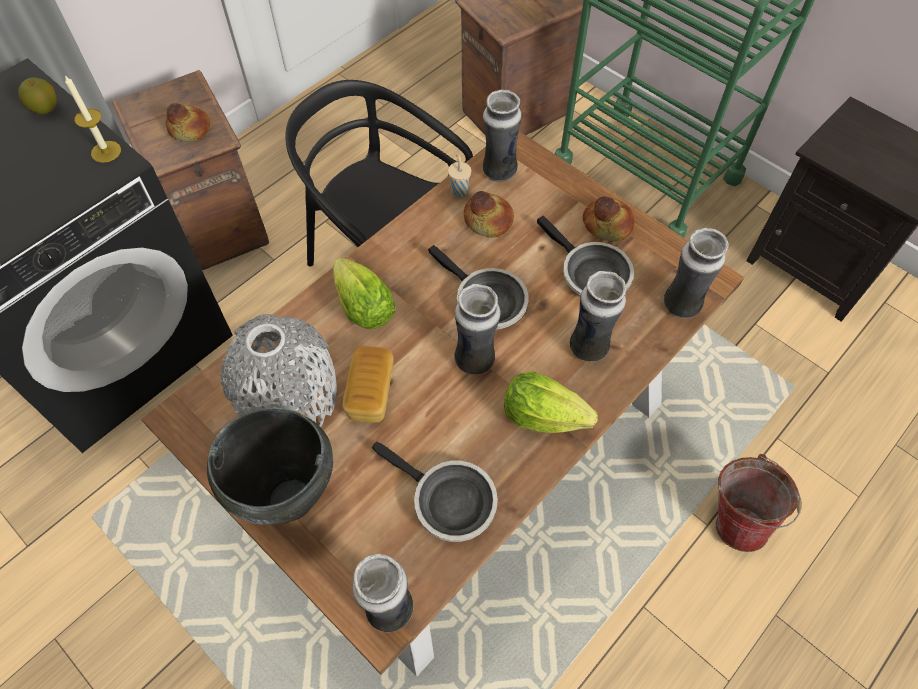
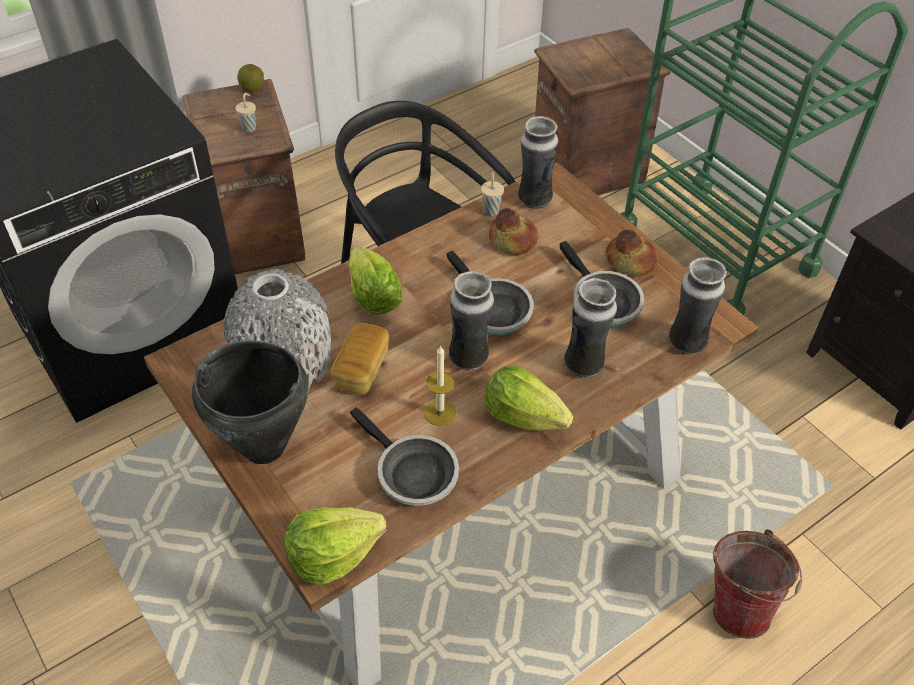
camera: 10 degrees right, 10 degrees down
(45, 108) = (123, 81): apple -> apple (252, 89)
(106, 151) = (167, 122): candle -> candle (440, 413)
(190, 129) = (249, 128): bread -> beige cup
(389, 609) = (332, 554): vase -> lettuce

